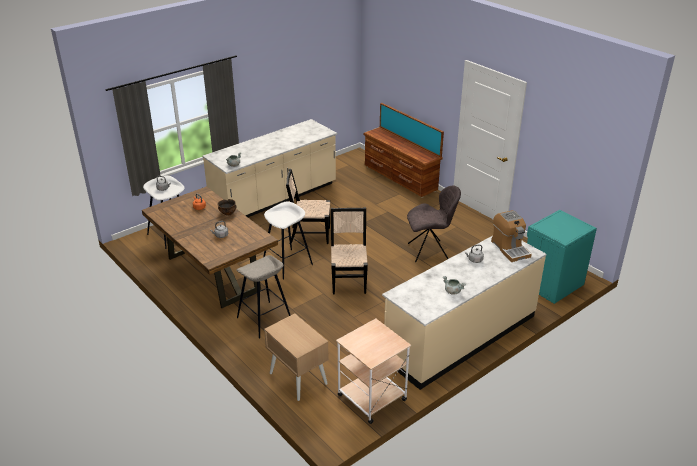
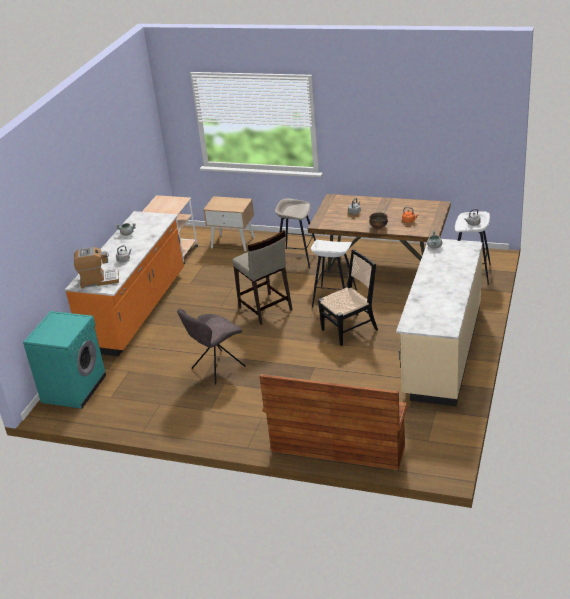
camera: 150 degrees right, 0 degrees up
(349, 281) = (265, 309): chair -> beige stool
(460, 336) = (137, 310): beige counter -> orange counter
(510, 248) = (98, 280): coffee machine -> coffee machine turned 135 degrees clockwise

